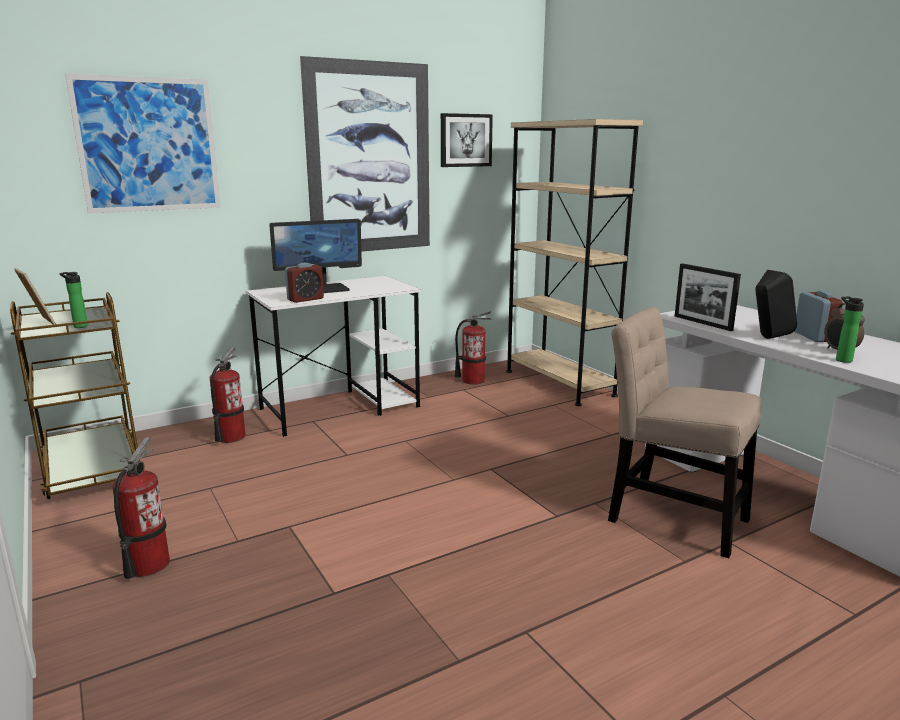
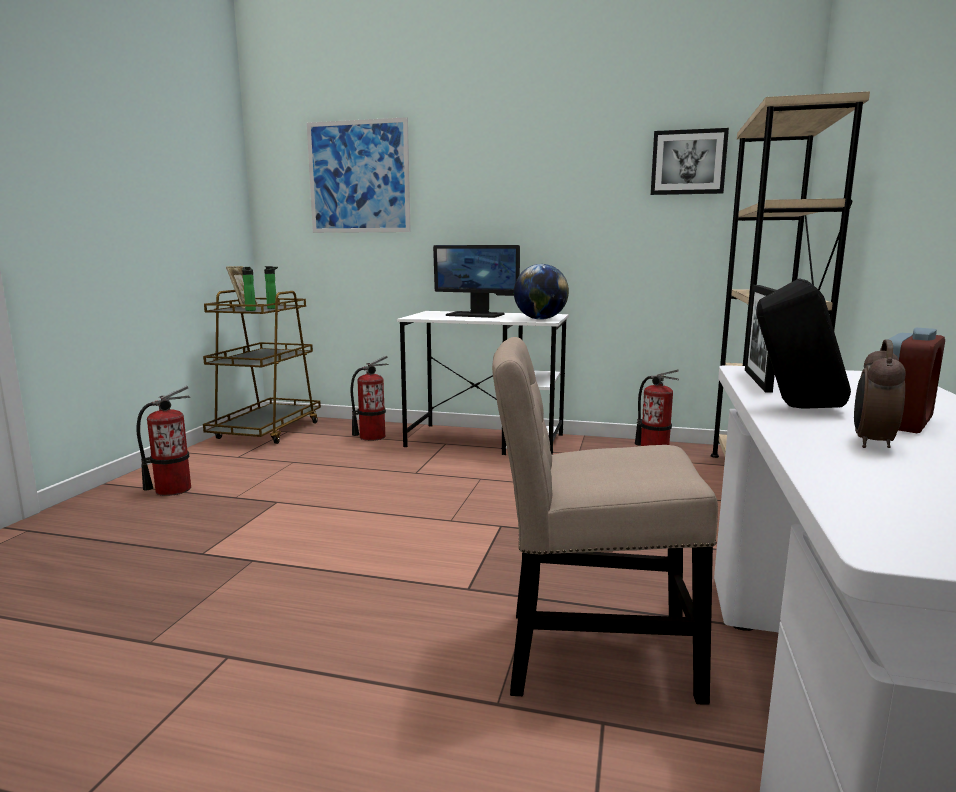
camera: 45 degrees right, 5 degrees down
(305, 299) = (438, 318): alarm clock -> none
(369, 159) = (560, 186): picture -> none
(392, 286) = (540, 319): none -> globe
(671, 517) = (588, 655): beige chair -> beige chair turned 75 degrees counterclockwise
(842, 360) = (823, 449): bottle -> bottle (273, 308)

